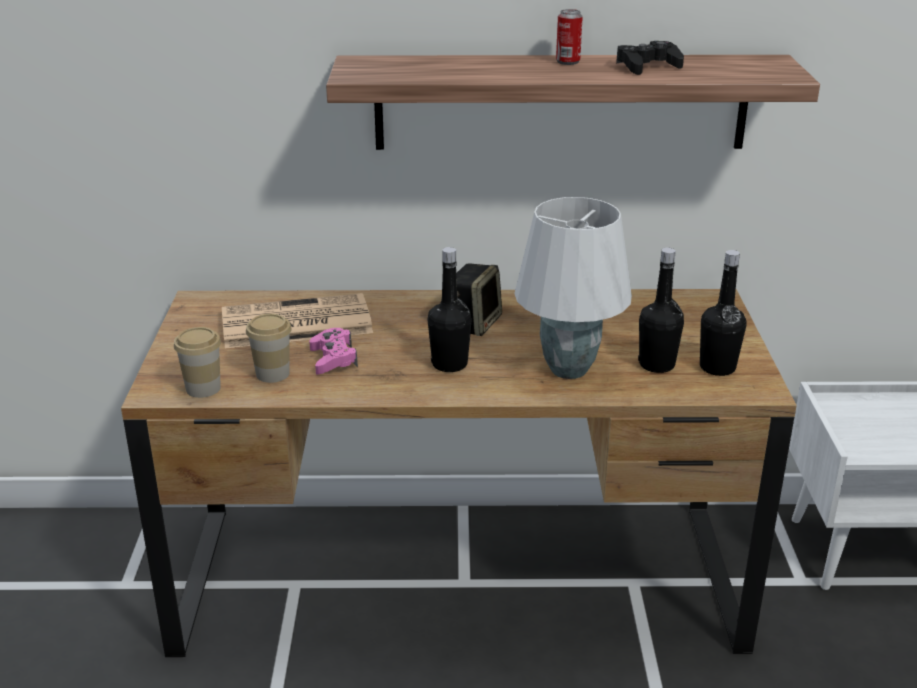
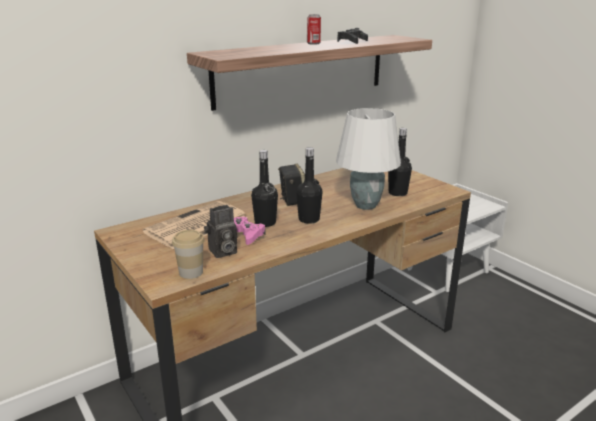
camera: 35 degrees left, 5 degrees down
(272, 374) = (222, 252): cup -> camera
(717, 367) = (422, 187): black bottle -> black bottle (265, 223)

